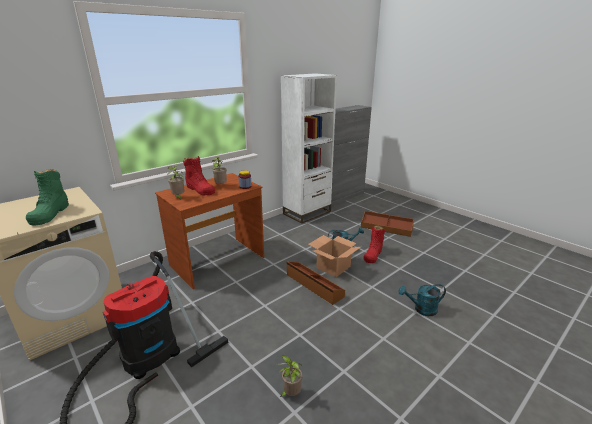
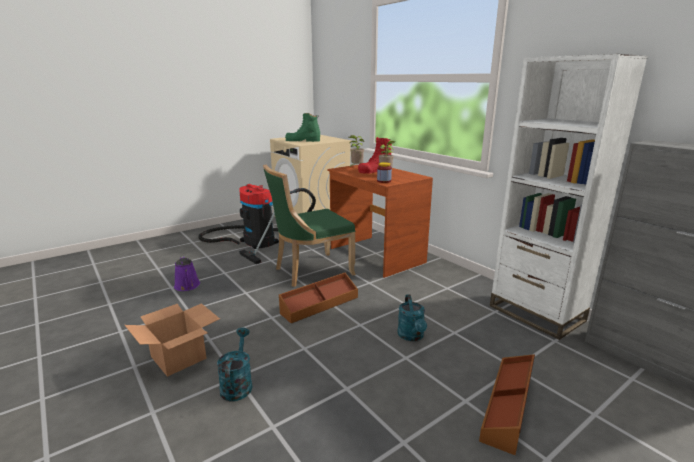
camera: 95 degrees right, 5 degrees down
(250, 297) = (310, 271): none -> green chair
(290, 393) = (187, 286): potted plant -> purple watering can
(333, 267) = (357, 322): cardboard box -> cardboard box (177, 357)
(373, 254) = (393, 365): red boot -> none

